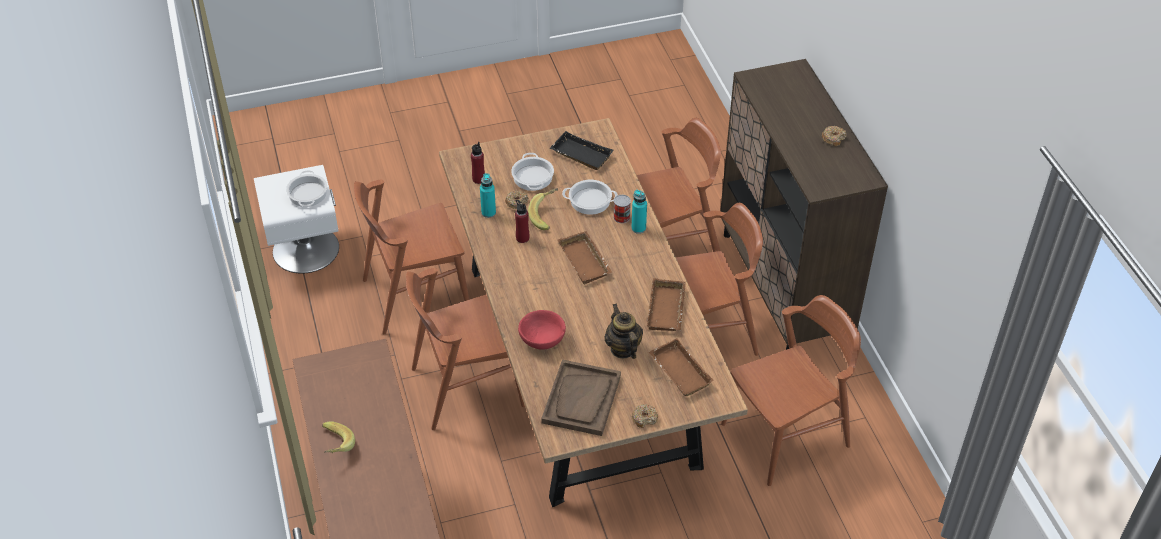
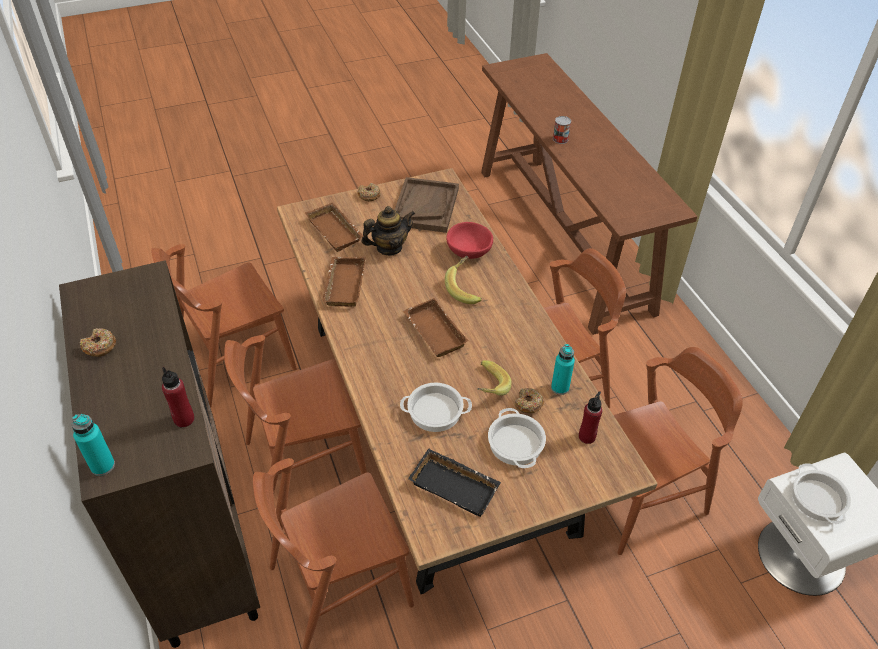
camera: 175 degrees right, 0 degrees up
(334, 446) = (624, 157): banana -> banana (466, 288)
(522, 238) = (511, 356): red bottle -> red bottle (184, 419)
(621, 217) = (394, 390): can -> can (560, 139)
(623, 348) = (389, 247): teapot -> teapot turned 90 degrees counterclockwise
(638, 228) = (373, 376): turquoise bottle -> turquoise bottle (102, 466)

